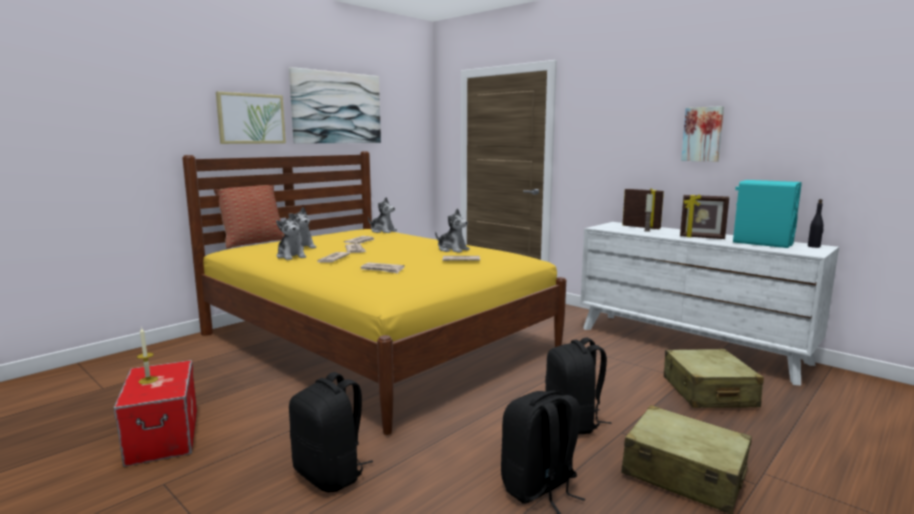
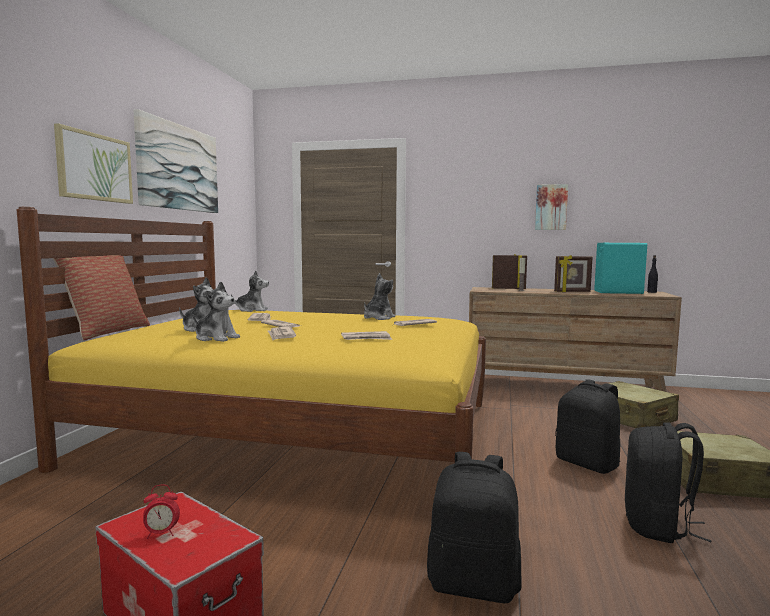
camera: 30 degrees left, 5 degrees down
(148, 380) = (161, 533): candle -> alarm clock
(452, 249) = (378, 318): plush toy -> plush toy turned 60 degrees counterclockwise
(689, 345) = (562, 387): white dresser -> brown dresser

